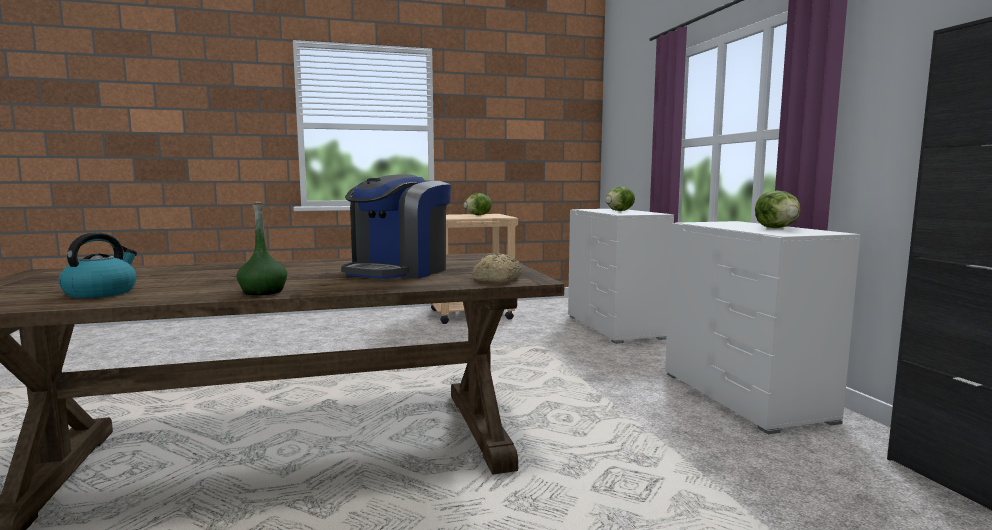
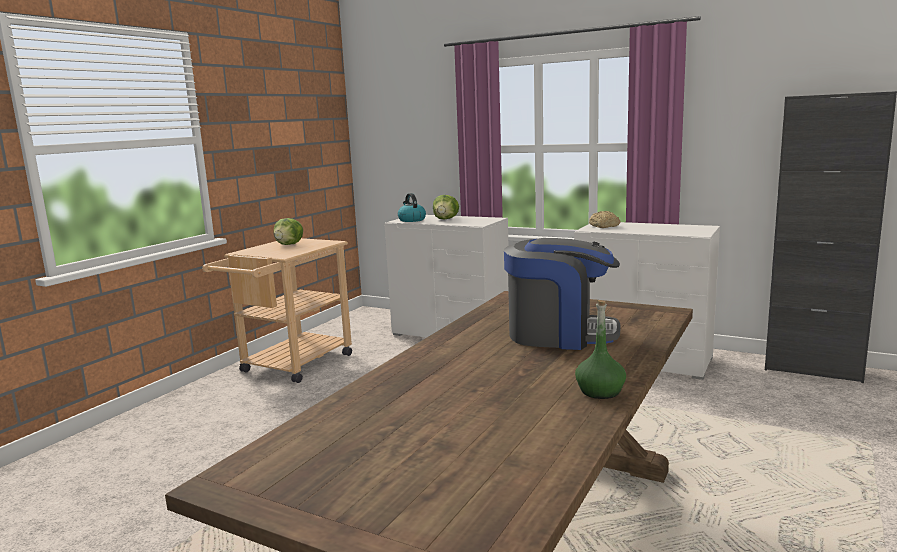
camera: 45 degrees left, 5 degrees up
(101, 293) = (495, 458): kettle -> kettle (411, 220)
(399, 271) = (560, 334): coffee machine -> coffee machine turned 60 degrees counterclockwise
(496, 280) = (652, 319): bread -> bread (604, 226)
(777, 228) = (662, 227): lettuce -> none

